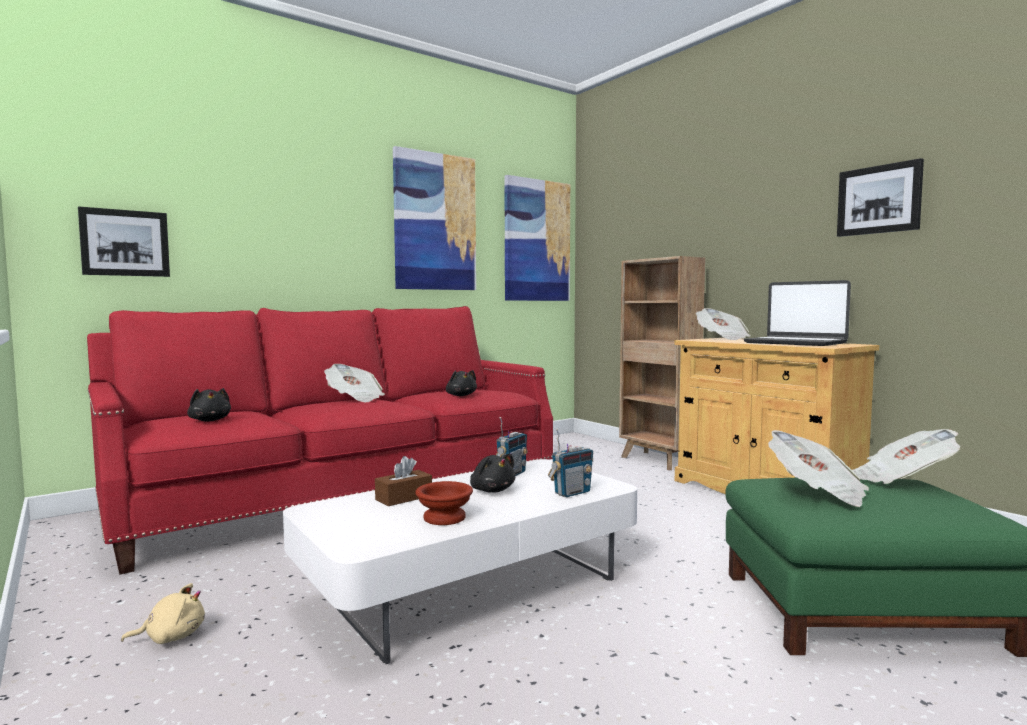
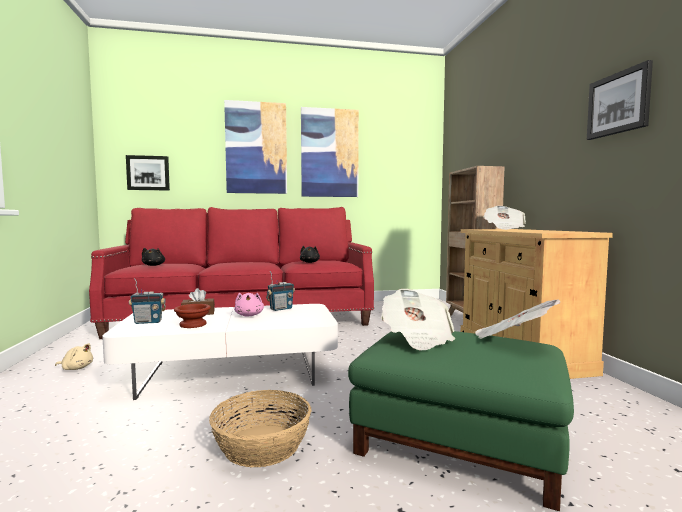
camera: 25 degrees right, 0 degrees up
(355, 398) = (249, 260): newspaper -> none
(491, 490) = (249, 315): black plush toy -> pink plush toy
(536, 241) = (408, 162): picture -> picture (256, 148)
(572, 493) = (289, 322): radio -> radio (148, 322)
(678, 677) = (261, 445): none -> basket
(795, 343) = (540, 231): laptop -> none

